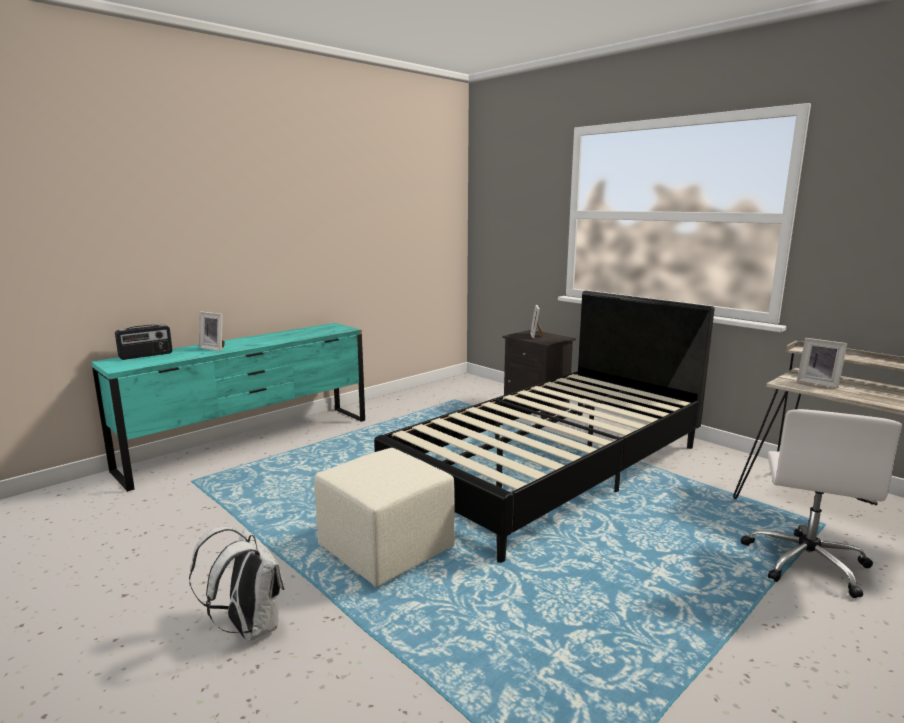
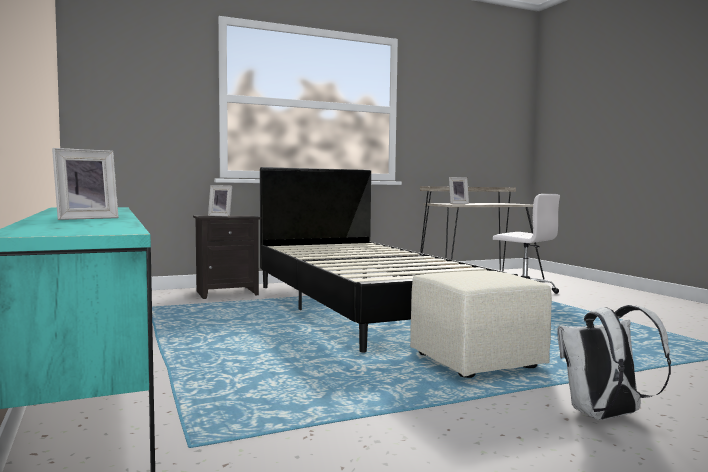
camera: 70 degrees left, 10 degrees down
(146, 355) = (39, 227): radio -> none

